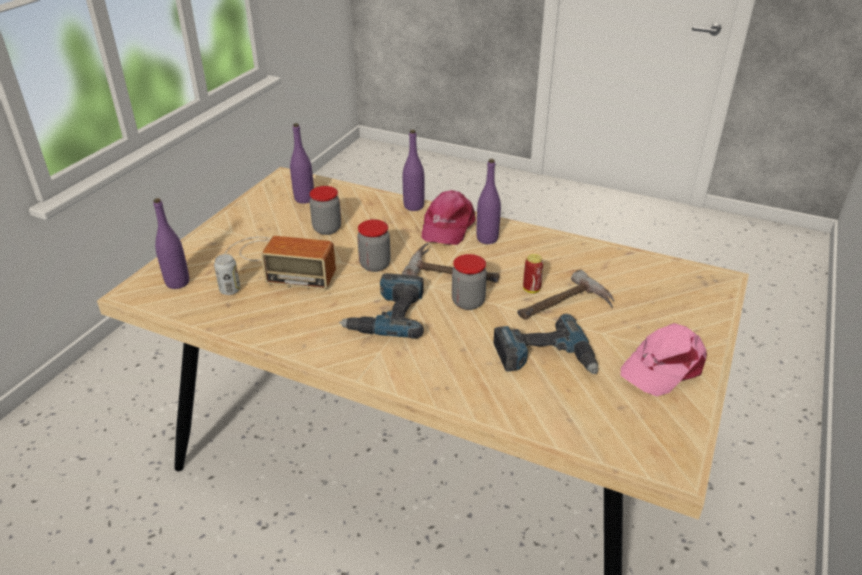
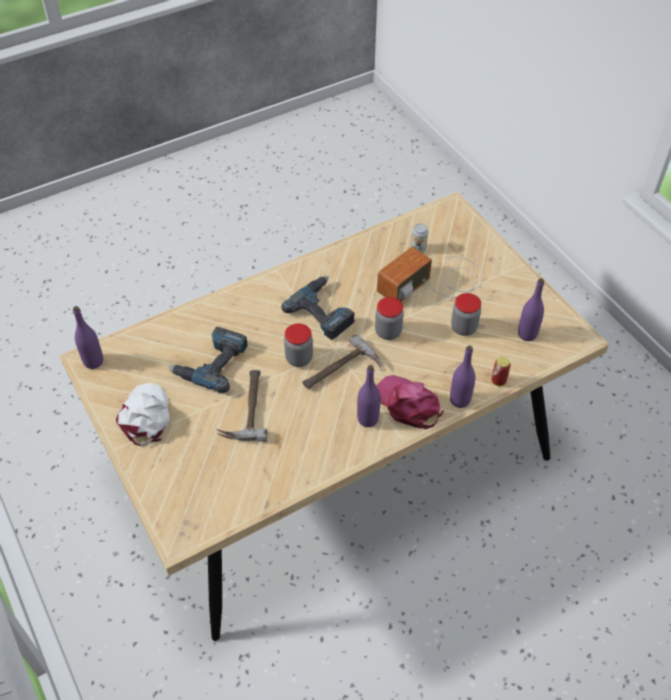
camera: 125 degrees right, 15 degrees up
(177, 283) = (448, 228): purple bottle -> purple bottle (93, 361)
(531, 289) = (280, 403): can -> can (498, 381)
(663, 366) = (145, 417): pink cap -> white cap

